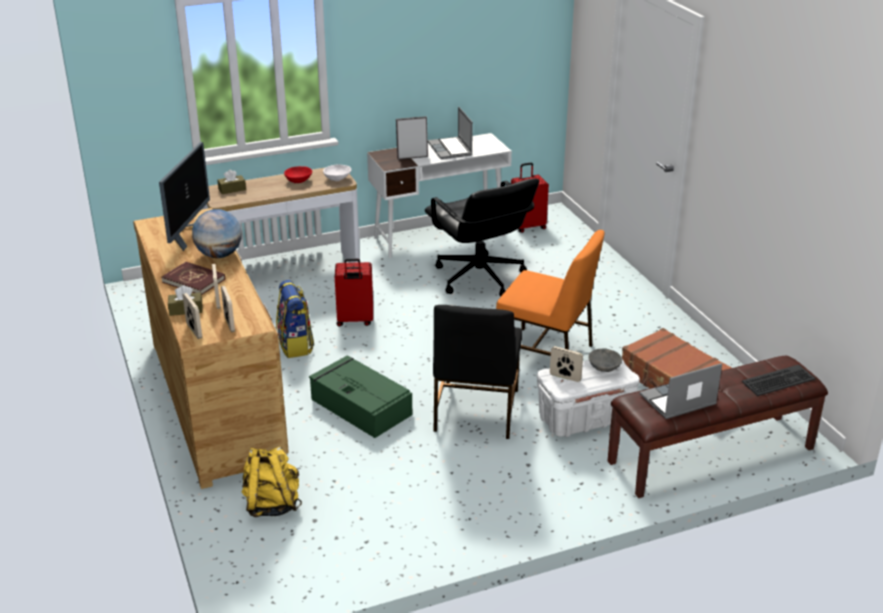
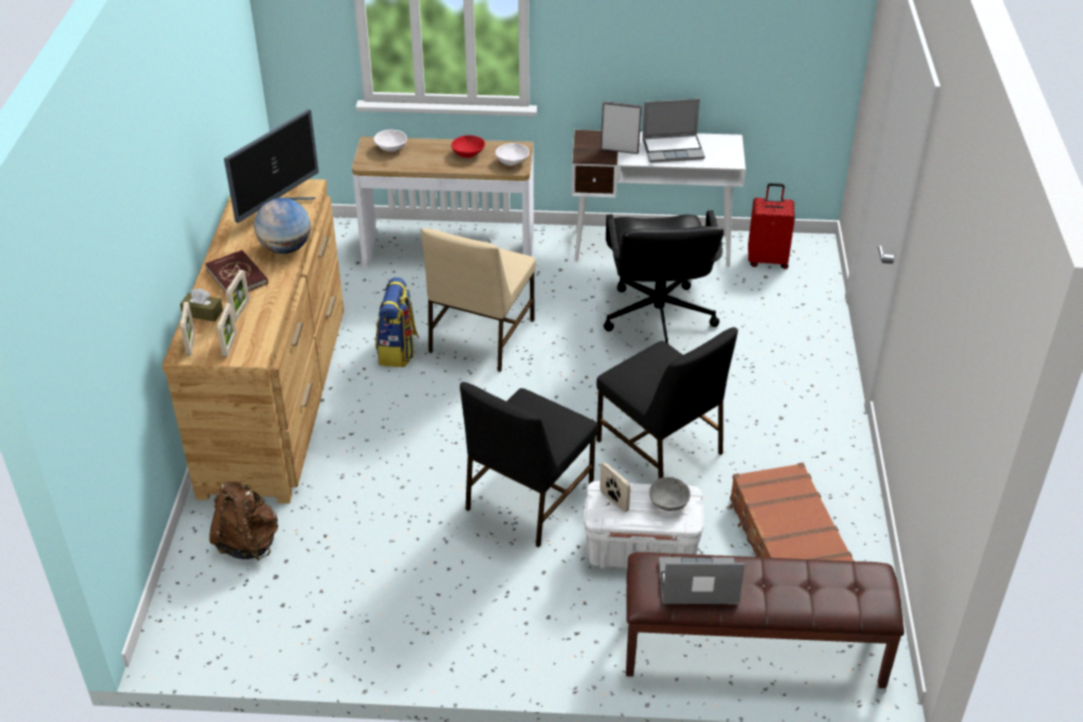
camera: 25 degrees right, 10 degrees up
(232, 189) = (390, 148): brown tissue box -> white bowl
(272, 504) = (248, 542): yellow backpack -> brown backpack
(354, 321) = (480, 337): red suitcase -> beige chair
(360, 406) = (412, 451): green storage box -> none
(451, 149) = (673, 149): laptop -> laptop turned 105 degrees counterclockwise
(546, 354) = (660, 449): orange chair -> black chair
(778, 381) = (843, 599): keyboard -> none

